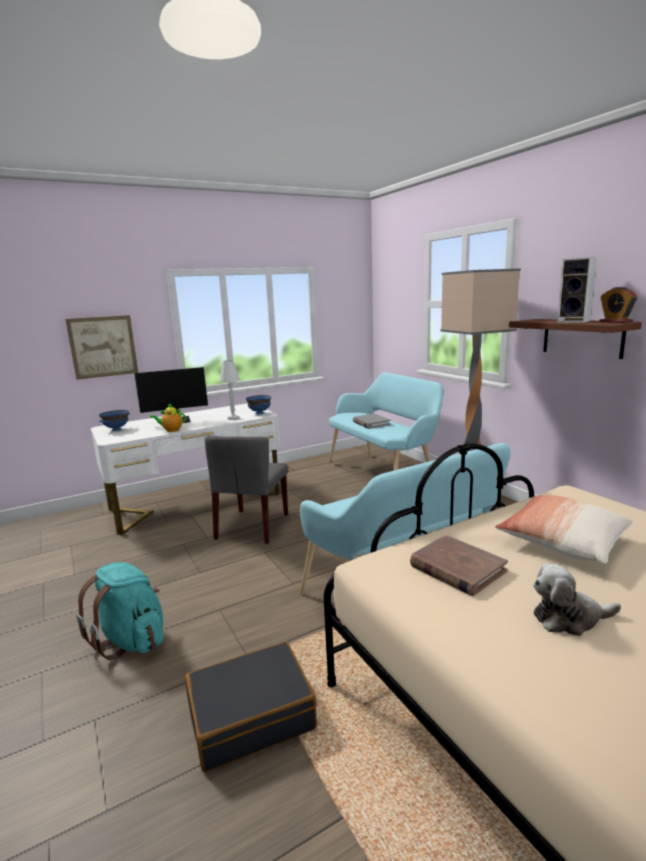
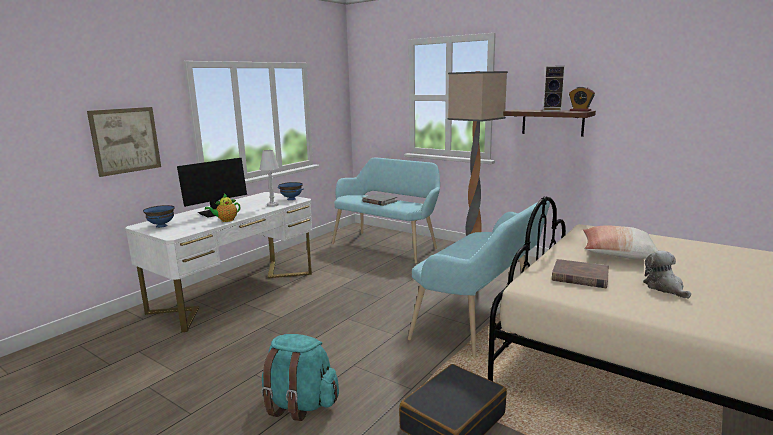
camera: 25 degrees left, 0 degrees up
(253, 526) = (315, 301): grey chair -> none
(569, 618) = (665, 288): plush toy -> plush toy turned 105 degrees clockwise

